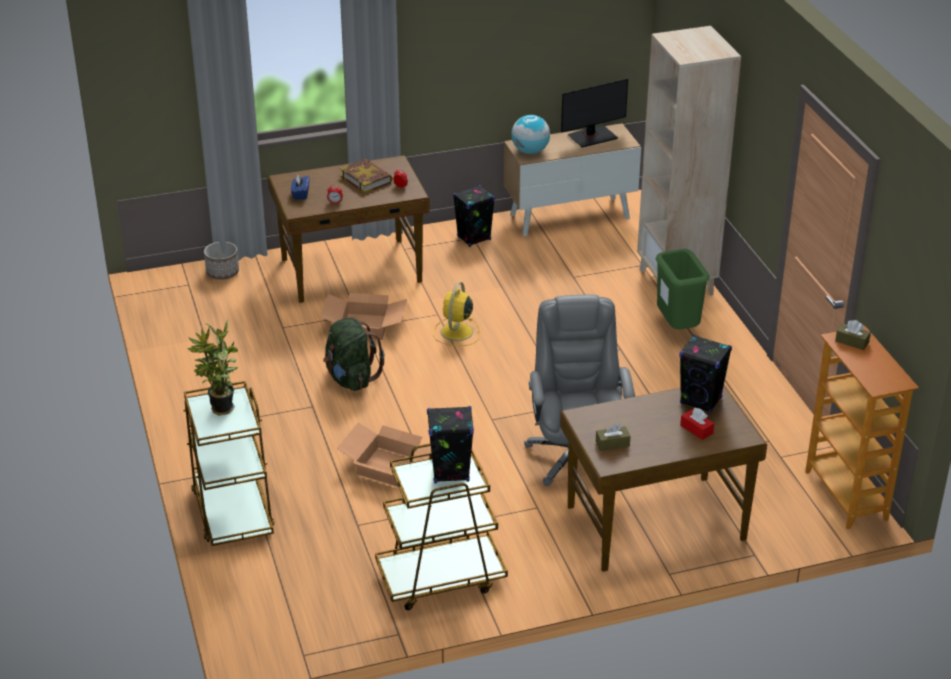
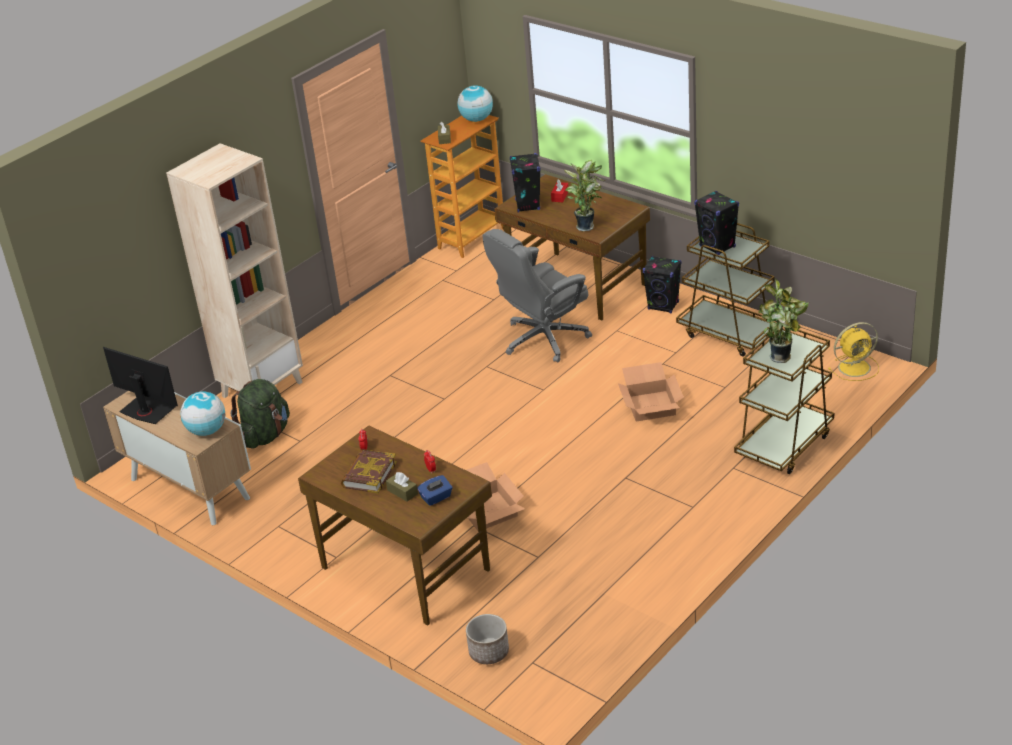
camera: 120 degrees left, 0 degrees up
(351, 379) = (568, 478): green backpack -> green backpack (265, 435)
(456, 332) = (446, 459): yellow fan -> yellow fan (855, 367)
(473, 238) = (279, 525): black speaker -> black speaker (663, 306)
(607, 417) = (586, 226): none -> potted plant
(612, 444) = (611, 214): brown tissue box -> brown tissue box (402, 492)
(678, 328) = (333, 363): green trash can -> none
(882, 380) = (476, 119): none -> globe

